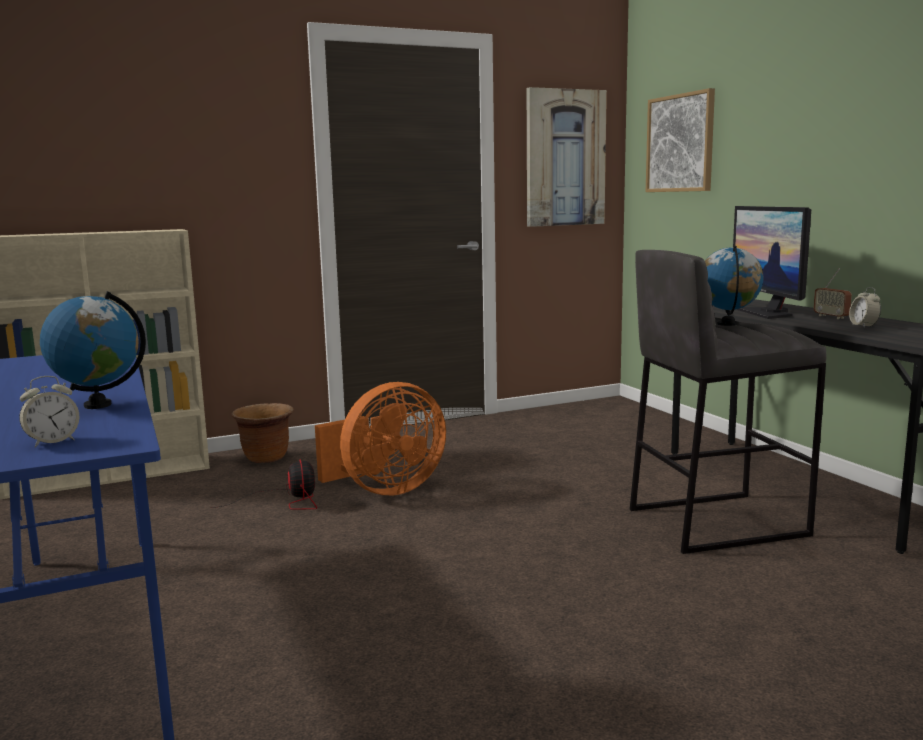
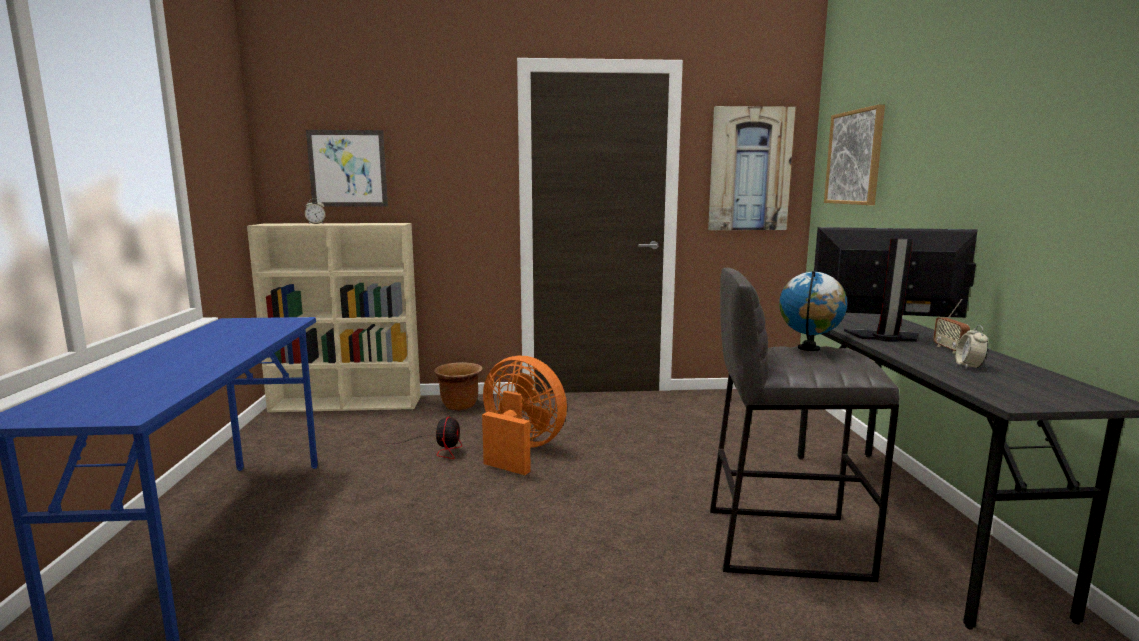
camera: 20 degrees right, 0 degrees up
(52, 442) = (98, 404): alarm clock -> alarm clock (316, 224)
(90, 159) = (347, 168): none -> picture
(98, 405) = (190, 371): globe -> none
(385, 490) = (520, 450): orange fan -> orange fan turned 135 degrees counterclockwise
(767, 313) = (885, 337): monitor -> monitor turned 90 degrees clockwise

